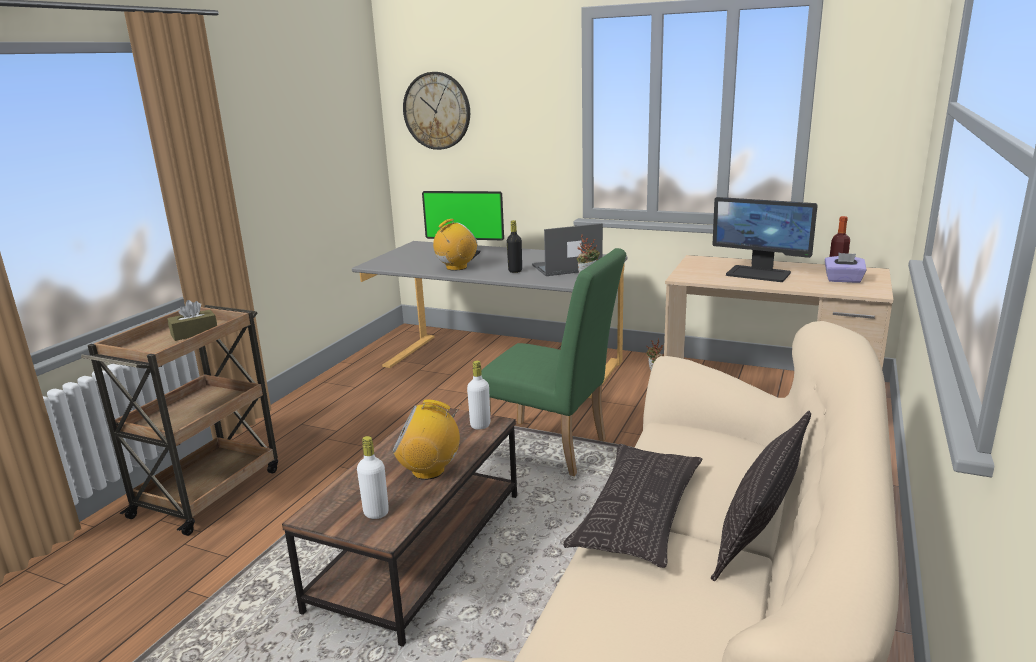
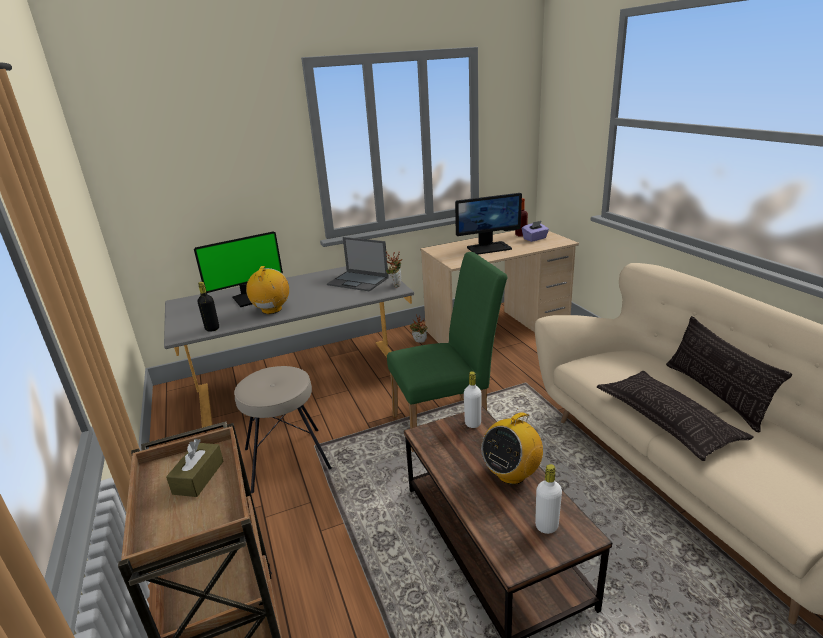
camera: 45 degrees left, 5 degrees up
(397, 411) = (287, 459): none -> beige stool
(437, 111) = (159, 165): wall clock -> none
(515, 271) = (328, 296): black bottle -> black bottle (212, 328)
(566, 267) = (358, 281): laptop -> laptop turned 90 degrees counterclockwise

